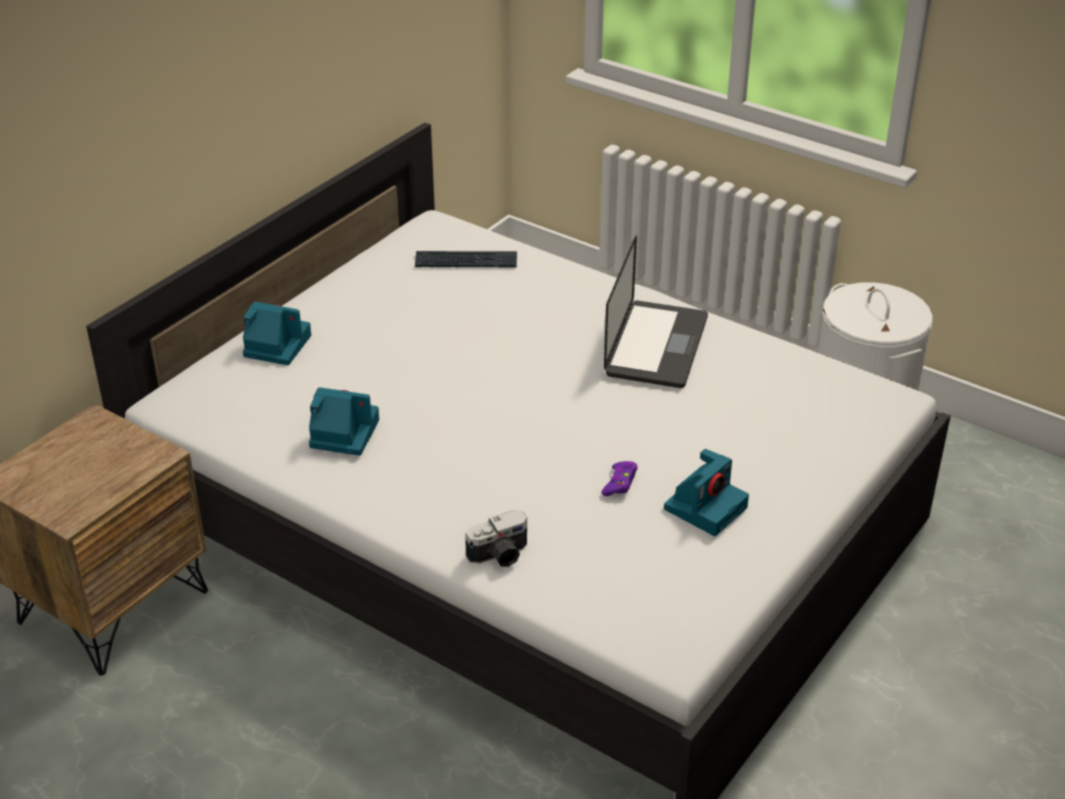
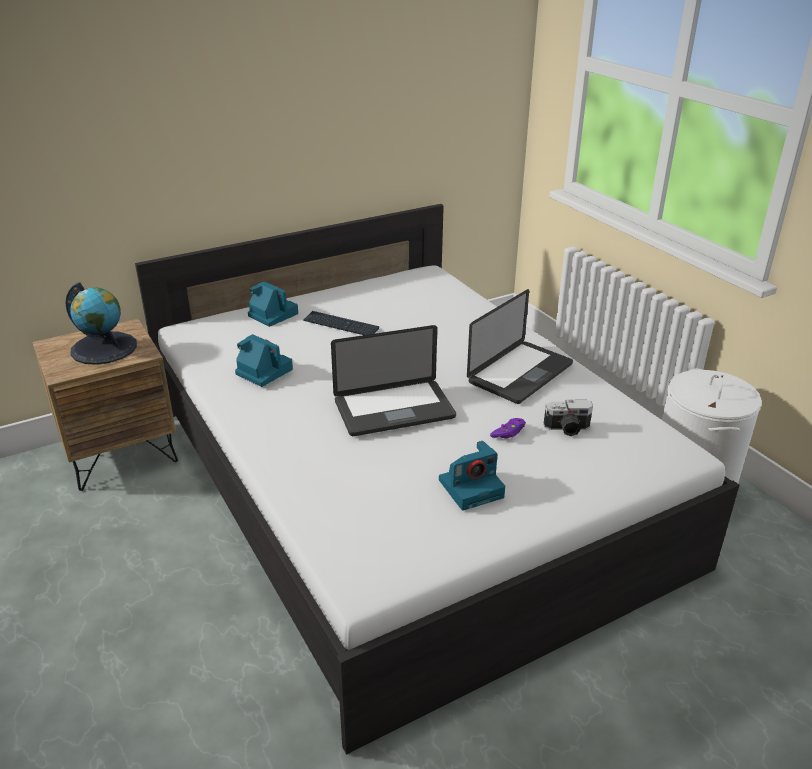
camera: 25 degrees right, 5 degrees down
(92, 462) = (104, 348): none -> globe
(466, 261) = (431, 296): keyboard -> keyboard (340, 325)
(500, 556) = (295, 475): camera -> camera (567, 429)
(548, 437) = (394, 410): none -> laptop
(620, 483) = (420, 453): purple game controller -> purple game controller (508, 432)

